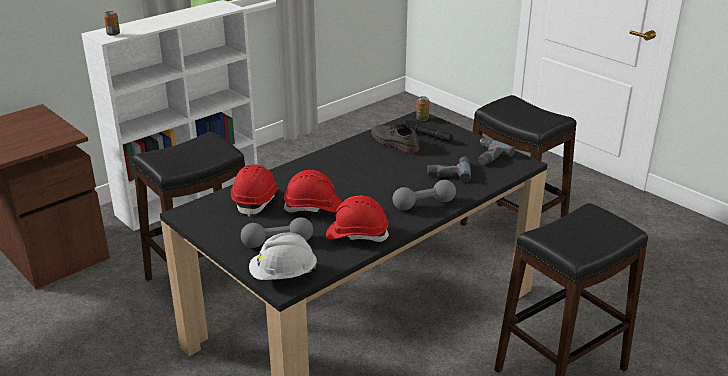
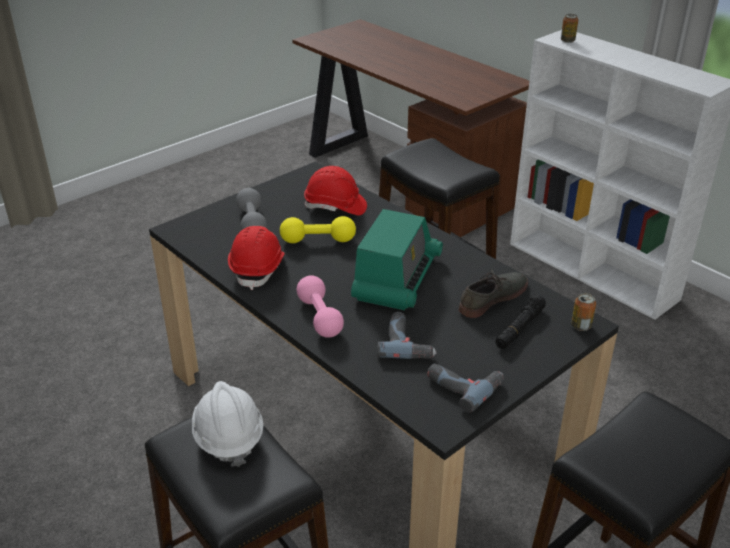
camera: 90 degrees right, 5 degrees up
(283, 275) = (194, 228): white hard hat -> white hard hat (228, 437)
(313, 208) = (318, 240): red hard hat -> yellow dumbbell
(371, 174) = (396, 278): none -> radio
(424, 204) = (320, 317): grey dumbbell -> pink dumbbell

